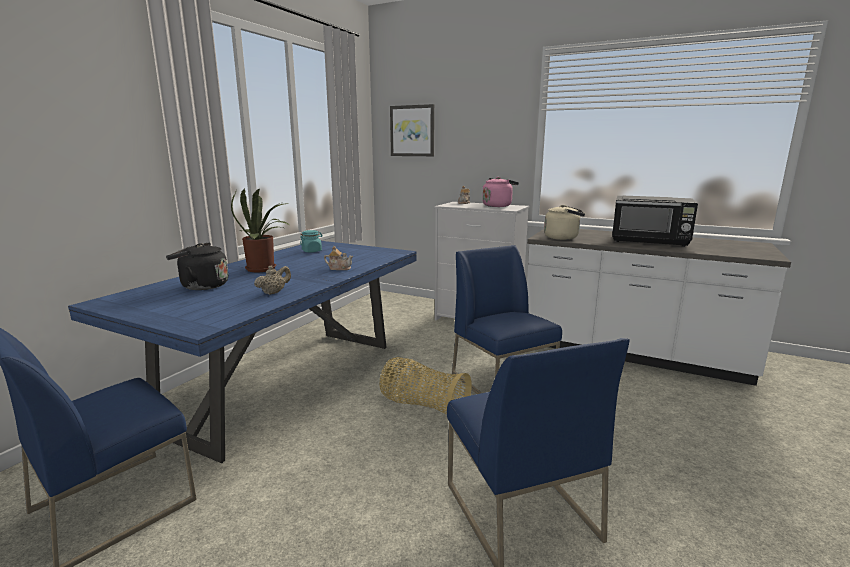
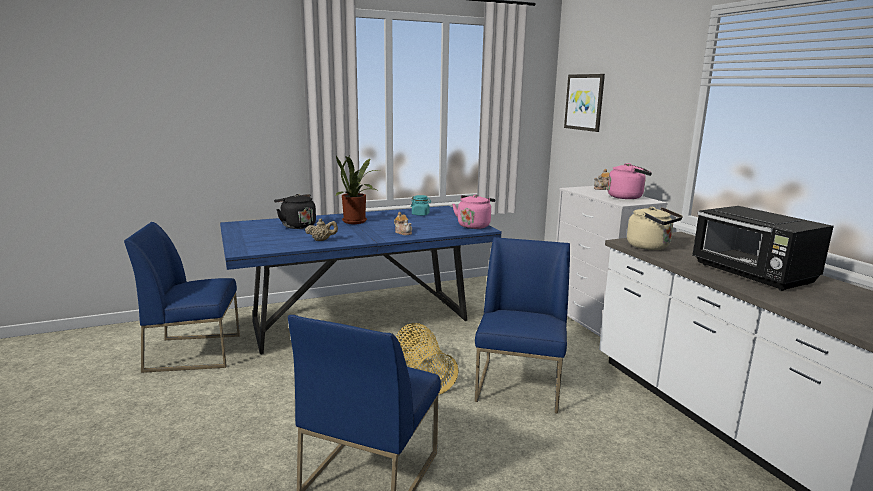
camera: 40 degrees right, 0 degrees up
(384, 251) = (474, 225): none -> pink kettle

